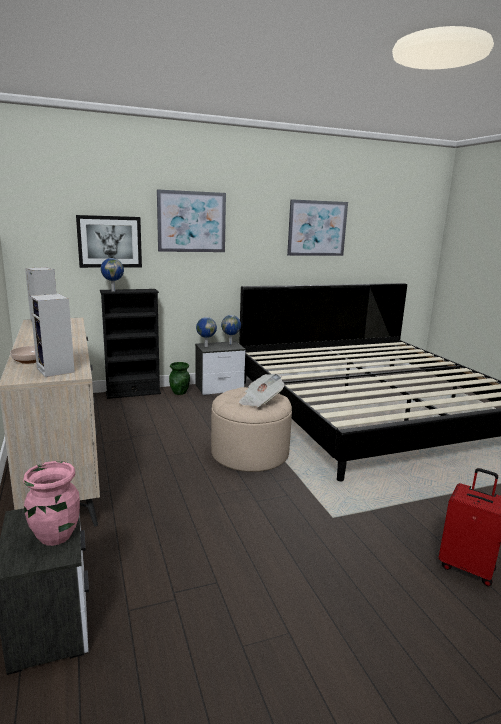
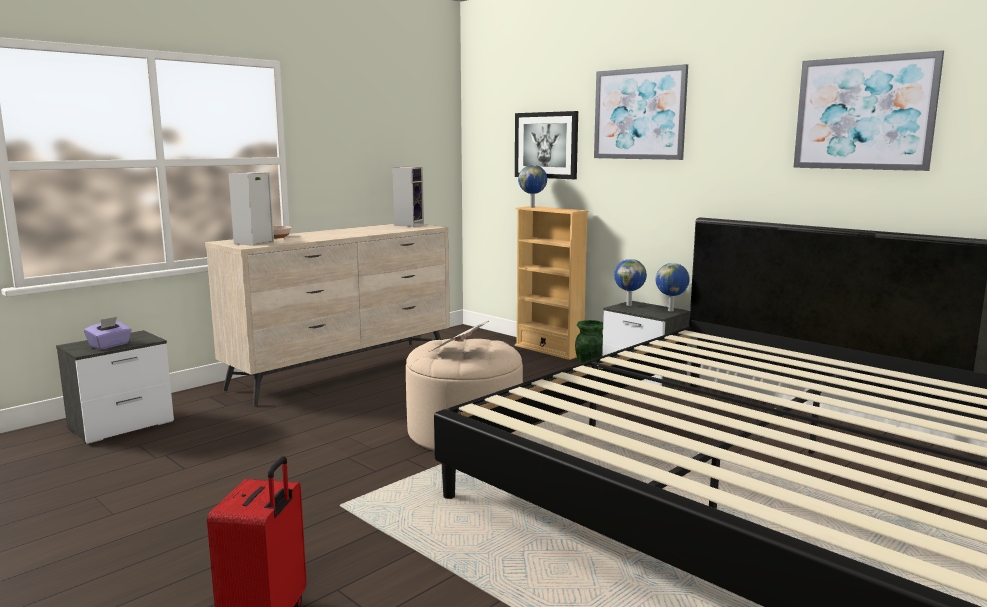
camera: 65 degrees right, 5 degrees down
(55, 536) = (110, 345): pink vase -> purple tissue box
(133, 393) = (549, 350): black bookcase -> beige bookcase

